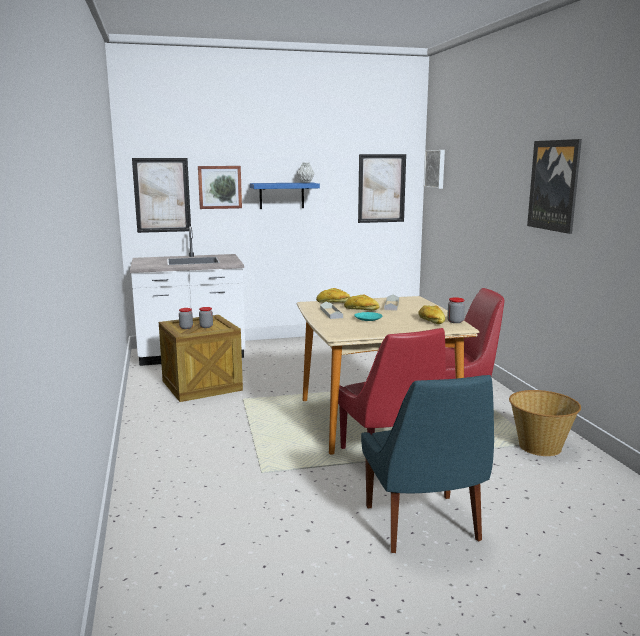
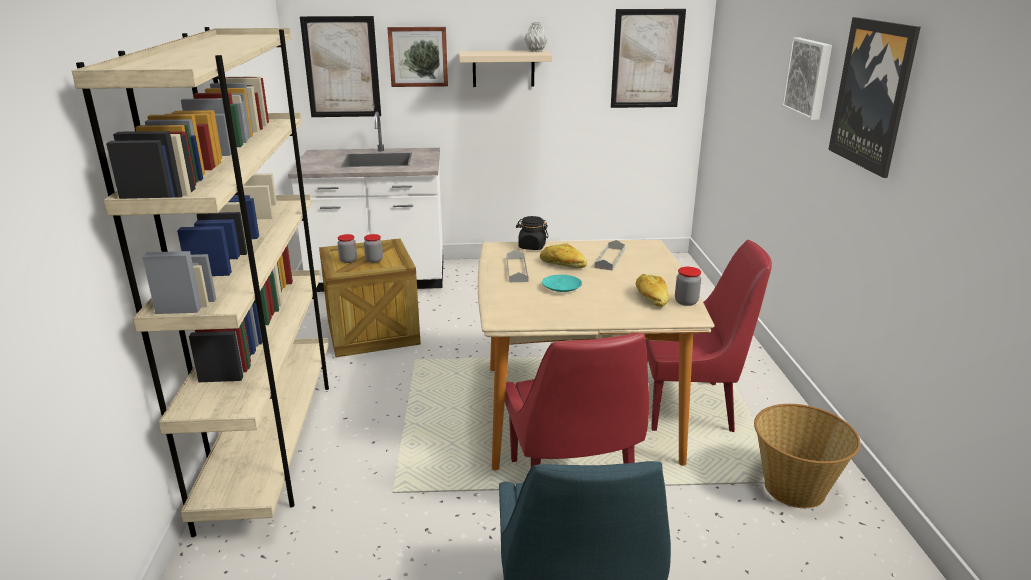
camera: 10 degrees right, 10 degrees up
(154, 453) = (272, 441): none -> beige bookcase
(281, 195) = (503, 68): blue shelf -> beige shelf
(333, 302) = (531, 246): bread -> black jar
(435, 169) = (725, 33): picture -> picture (809, 77)

